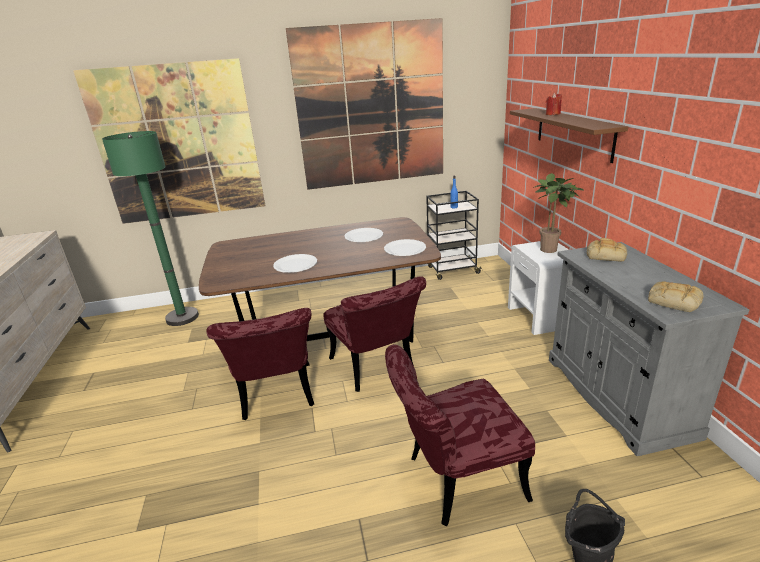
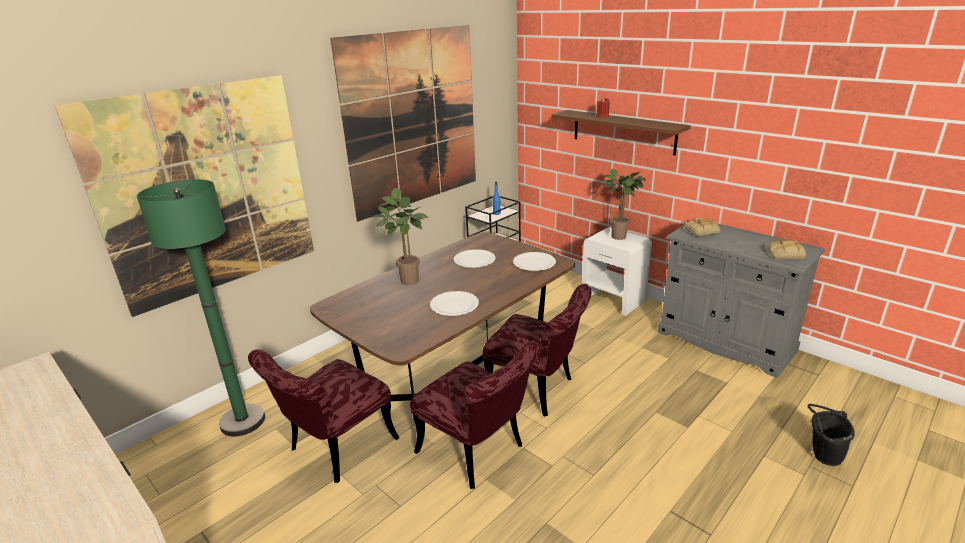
camera: 35 degrees left, 0 degrees up
(295, 240) = (406, 280): none -> potted plant
(454, 481) = (698, 448): red chair -> red chair (335, 450)

